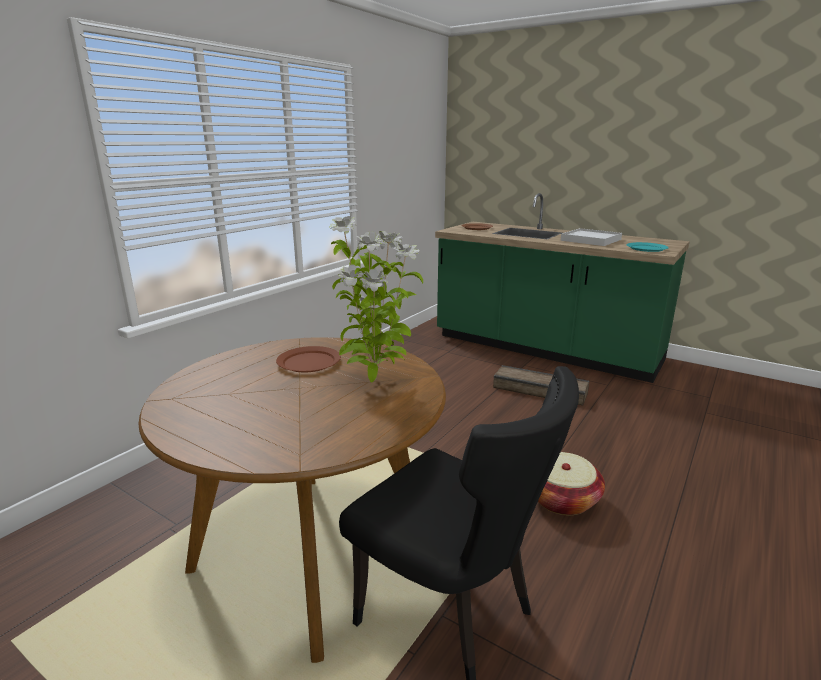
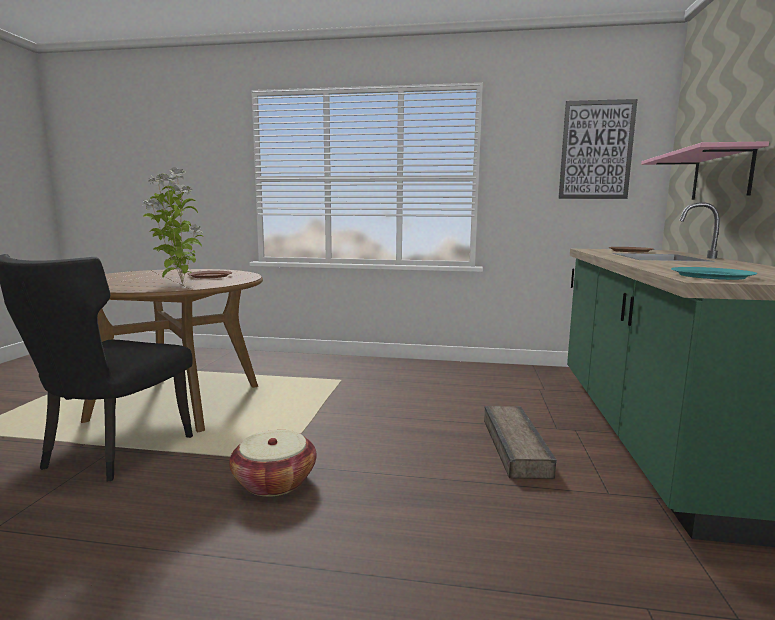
camera: 65 degrees right, 10 degrees down
(416, 141) = (596, 150): none -> picture
(522, 170) = (721, 175): none -> pink shelf
(591, 240) = (694, 265): white tray -> none

